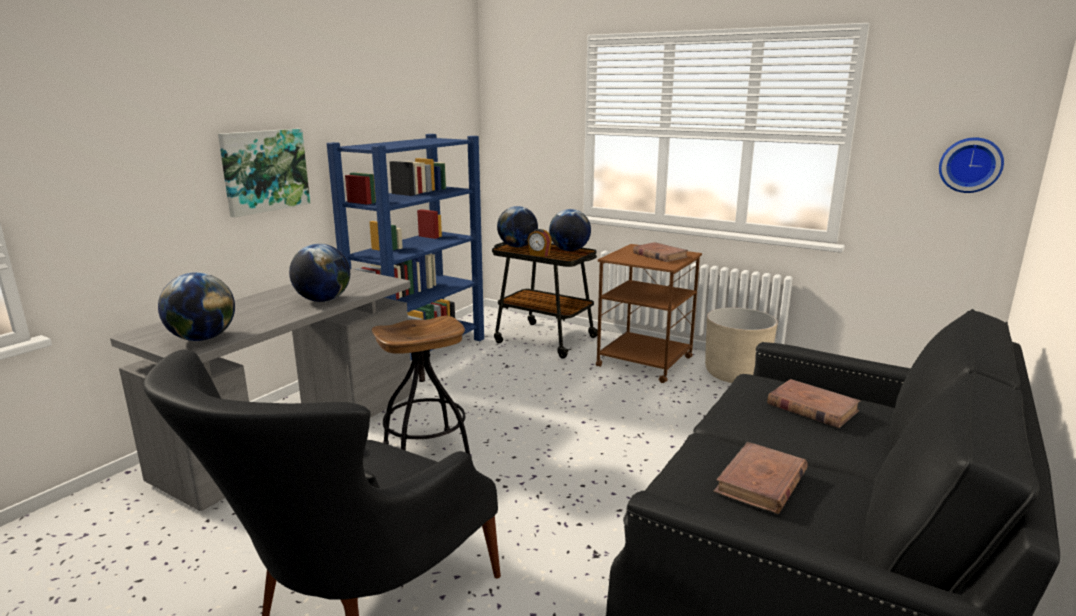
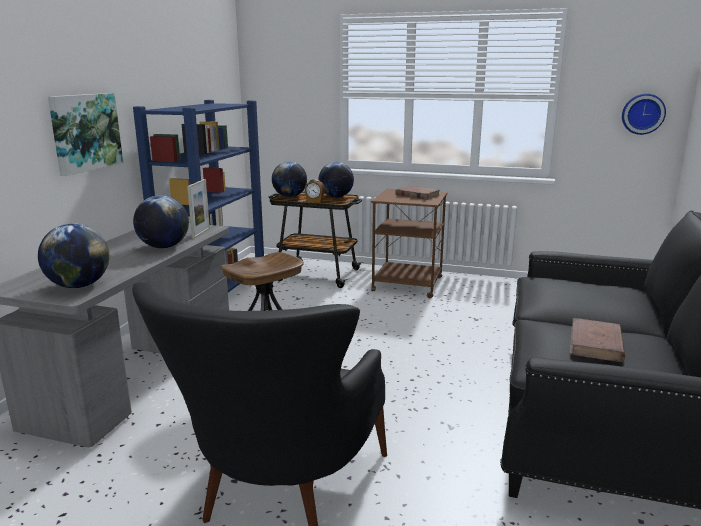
camera: 15 degrees left, 0 degrees up
(374, 287) = (201, 233): none -> picture frame
(735, 374) = (480, 286): beige planter -> none
(811, 407) = (591, 292): brown book -> none

